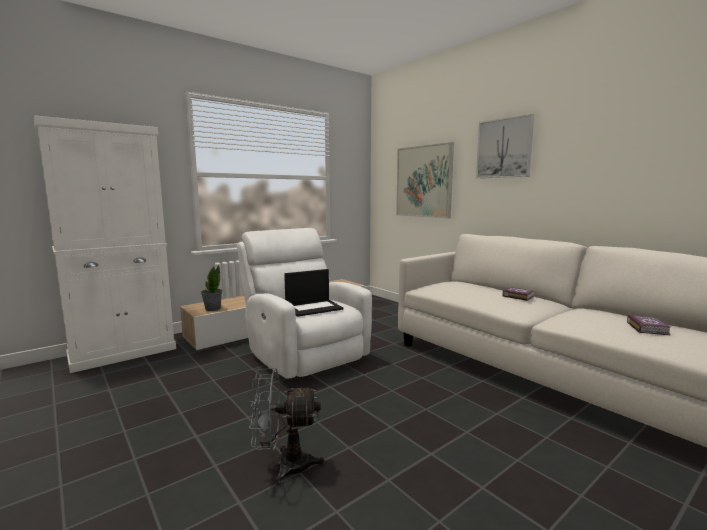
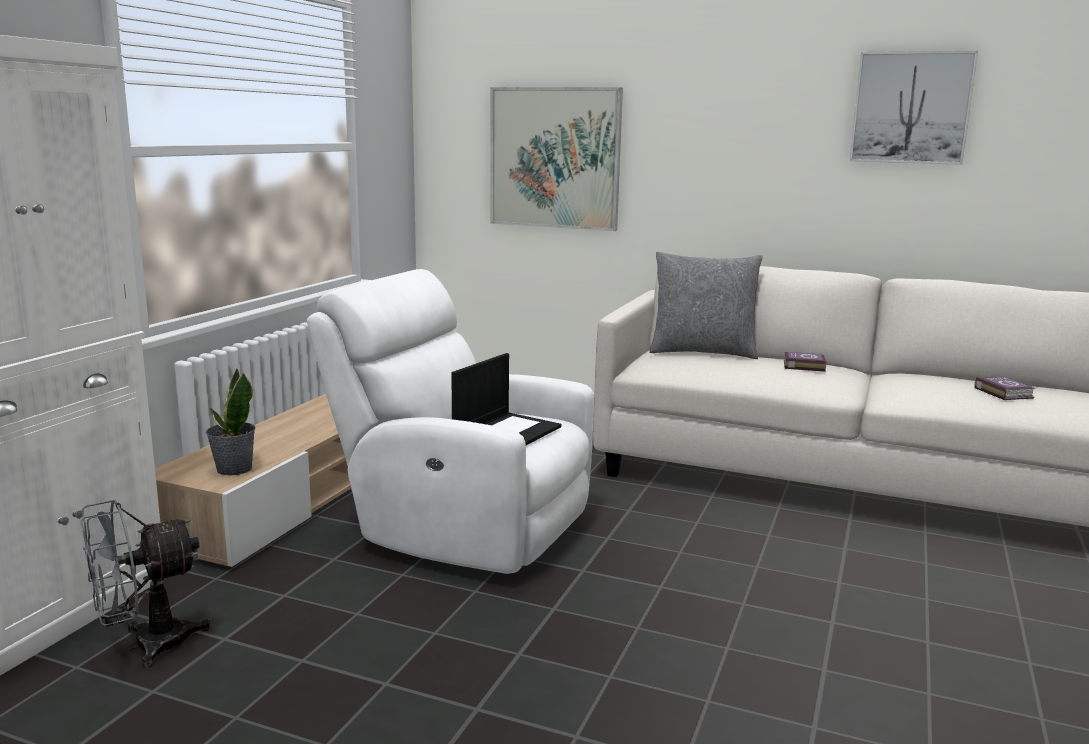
camera: 30 degrees left, 5 degrees up
(284, 465) = (676, 700): grey fan -> grey fan (146, 645)
(468, 284) = (702, 352): none -> grey pillow
(504, 148) = (726, 109): picture -> picture (911, 108)

